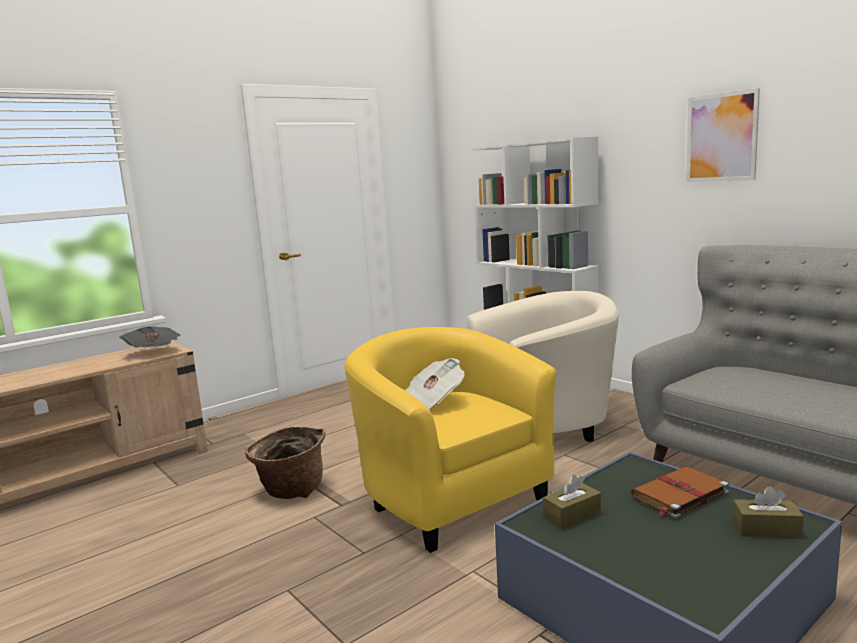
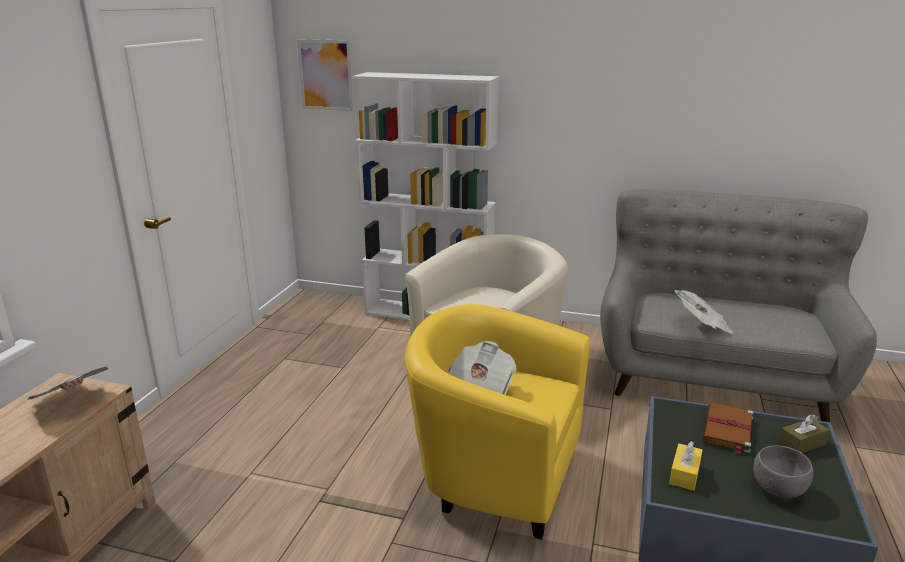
camera: 35 degrees left, 10 degrees up
(291, 491) = (329, 520): basket -> none
(572, 515) = (684, 474): brown tissue box -> yellow tissue box
(664, 556) = (777, 489): none -> grey bowl
(721, 137) = (624, 91): picture -> picture (326, 75)
(749, 395) = (702, 325): none -> newspaper

